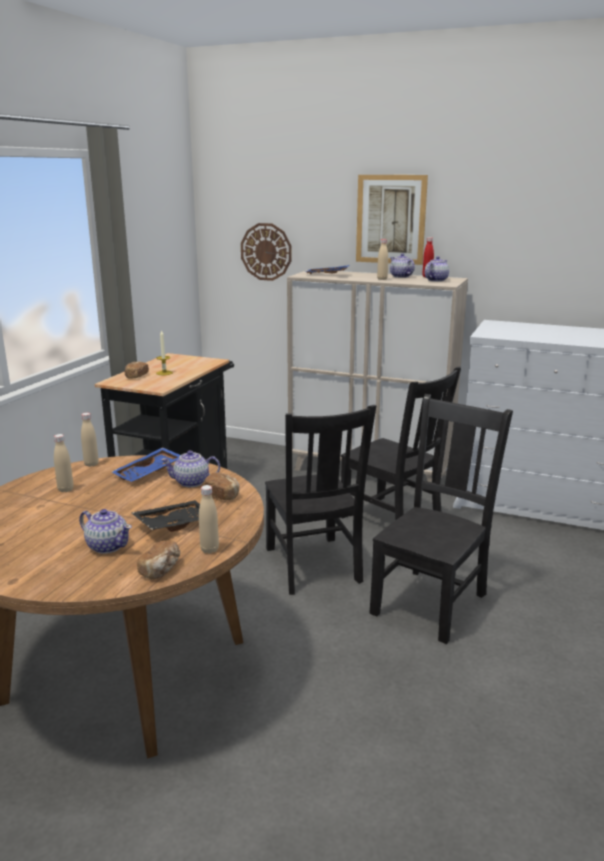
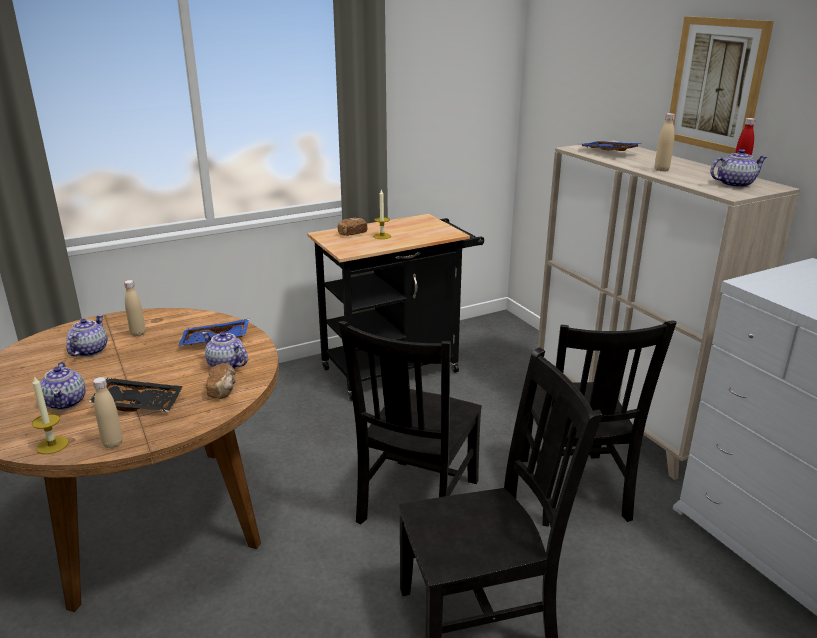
camera: 40 degrees right, 5 degrees up
(91, 464) = (195, 315): beige bottle -> none
(161, 569) = (52, 445): bread -> candle
(266, 252) = (578, 110): wall clock -> none
(401, 276) = (700, 170): teapot -> teapot (89, 351)

